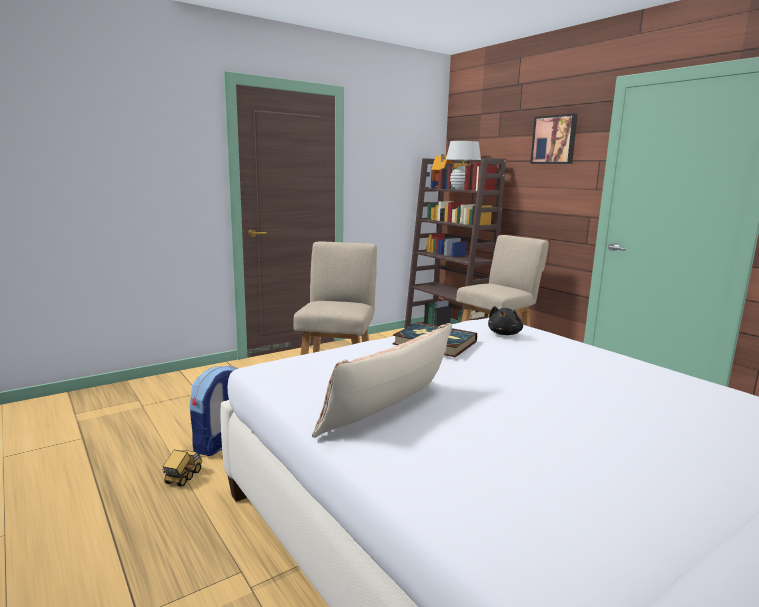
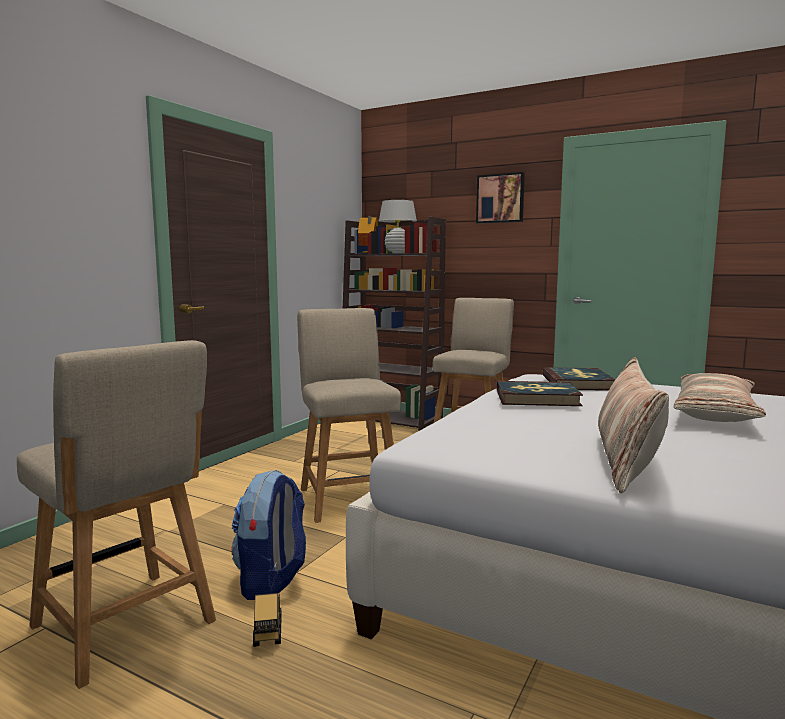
camera: 25 degrees left, 5 degrees down
(118, 450) = (127, 627): none -> beige chair
(505, 334) = (577, 383): black plush toy -> book
(573, 386) = (715, 412): none -> pillow

